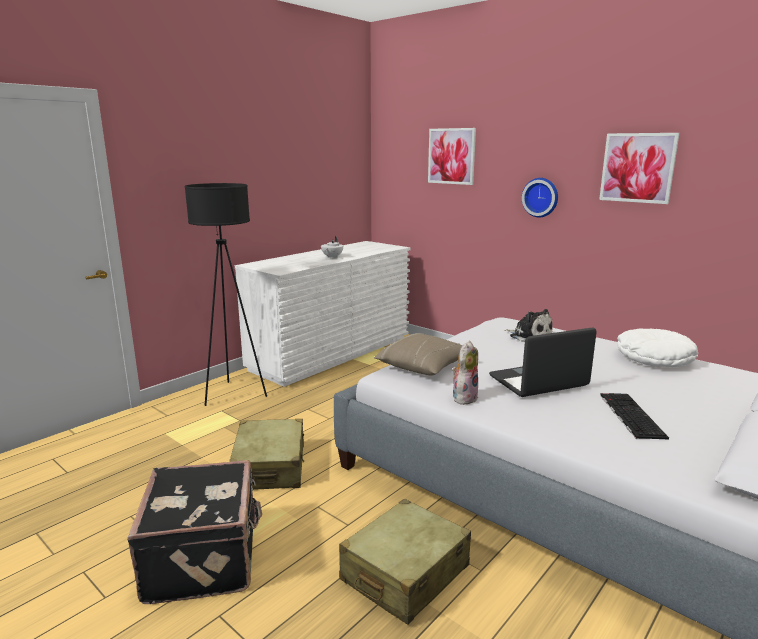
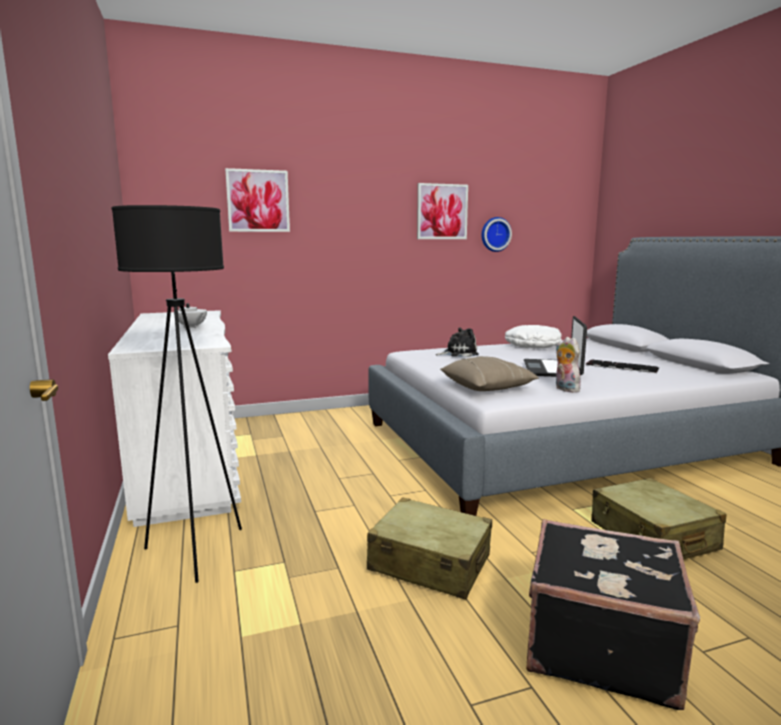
camera: 60 degrees left, 5 degrees down
(541, 197) = (365, 240): wall clock -> wall clock (495, 234)

